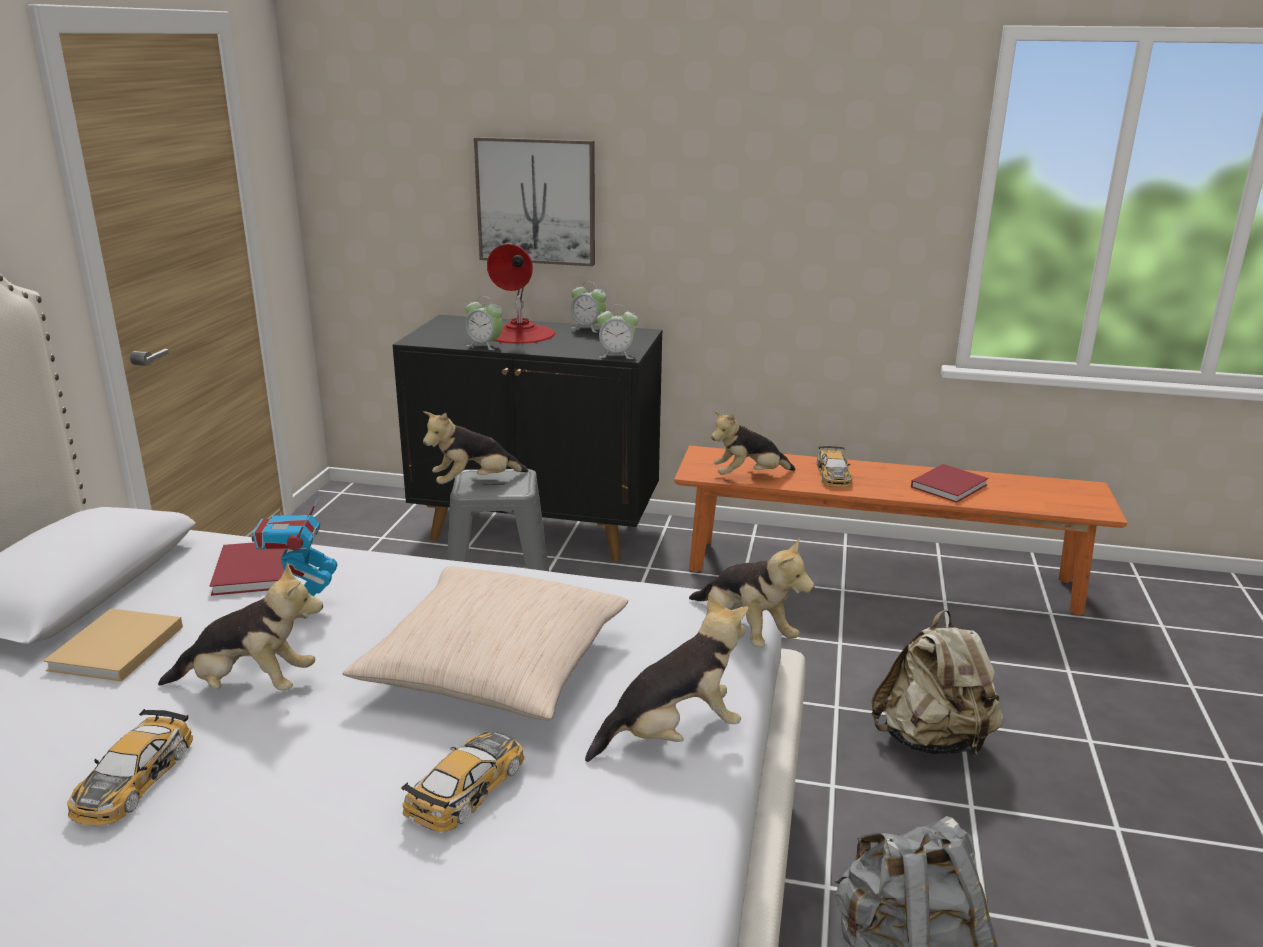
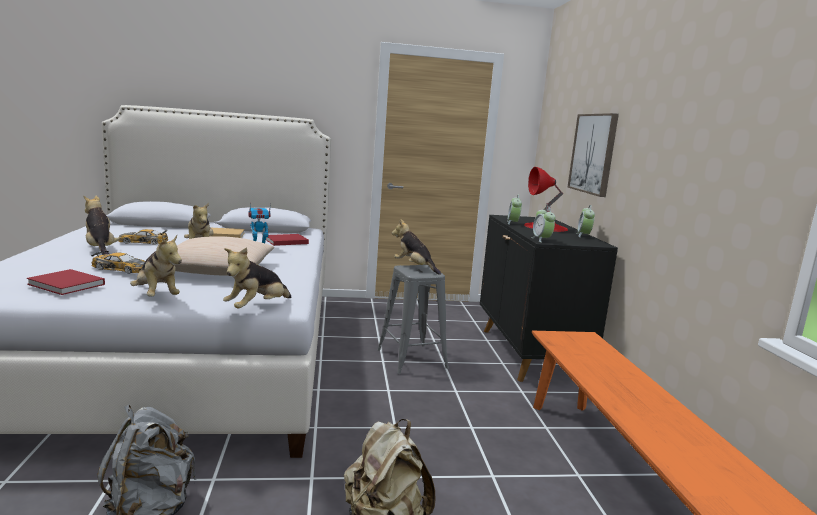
camera: 70 degrees right, 10 degrees down
(748, 476) = (568, 351): plush toy -> plush toy (100, 249)
(833, 474) = (618, 380): toy car -> none
(950, 485) = (677, 435): red book -> red book (67, 285)

